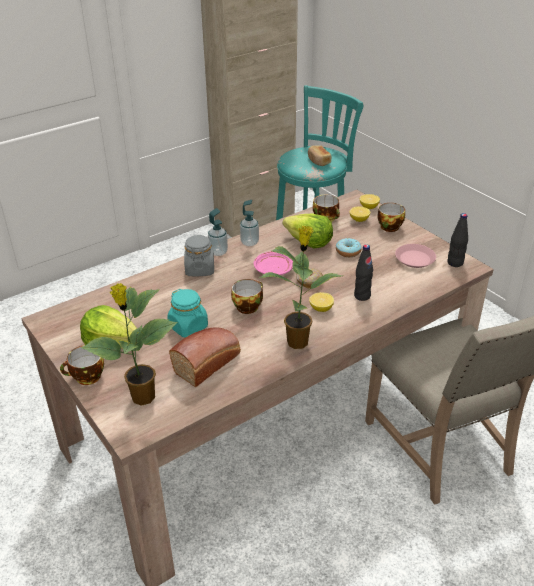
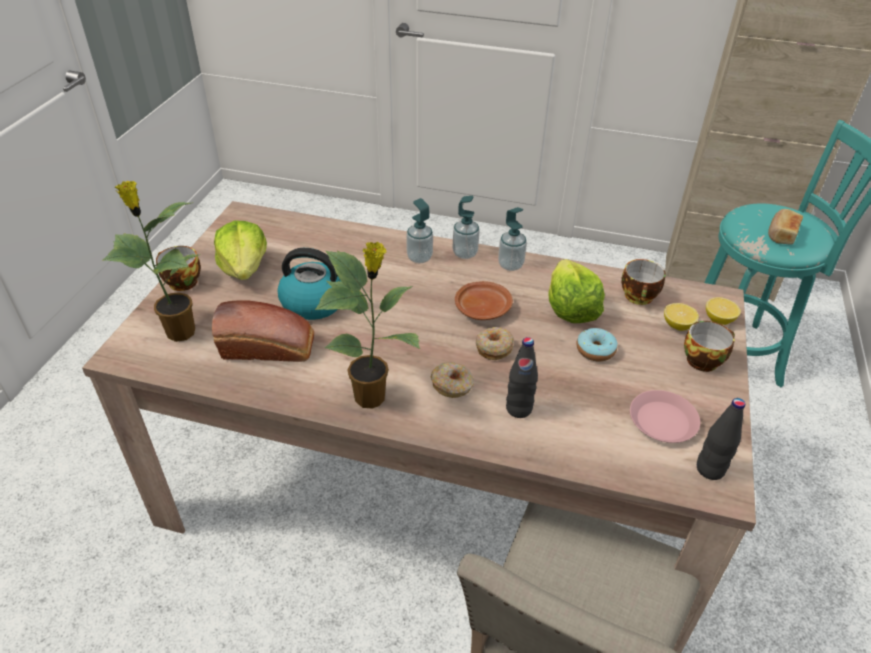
camera: 50 degrees right, 5 degrees up
(188, 327) = (315, 302): turquoise jar -> kettle
(199, 269) = (419, 258): grey jar -> soap dispenser
(248, 306) = (394, 324): cup -> none
(273, 269) = (483, 308): pink plate -> brown plate
(321, 309) = (452, 385): lemon -> donut

